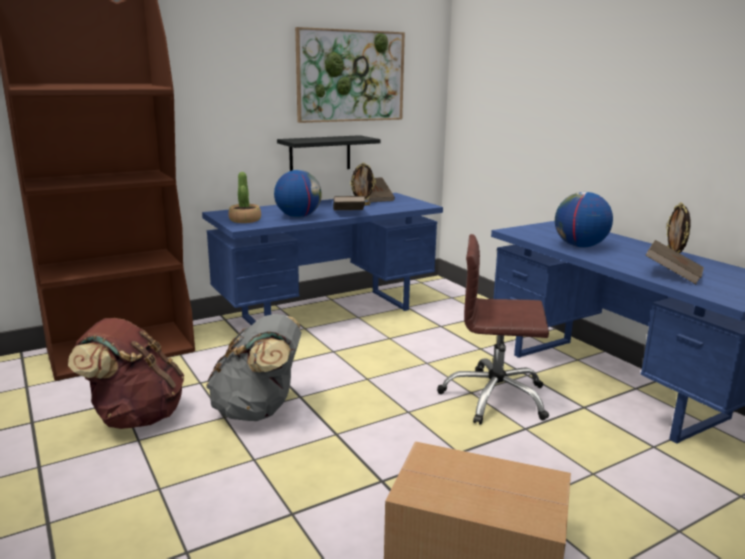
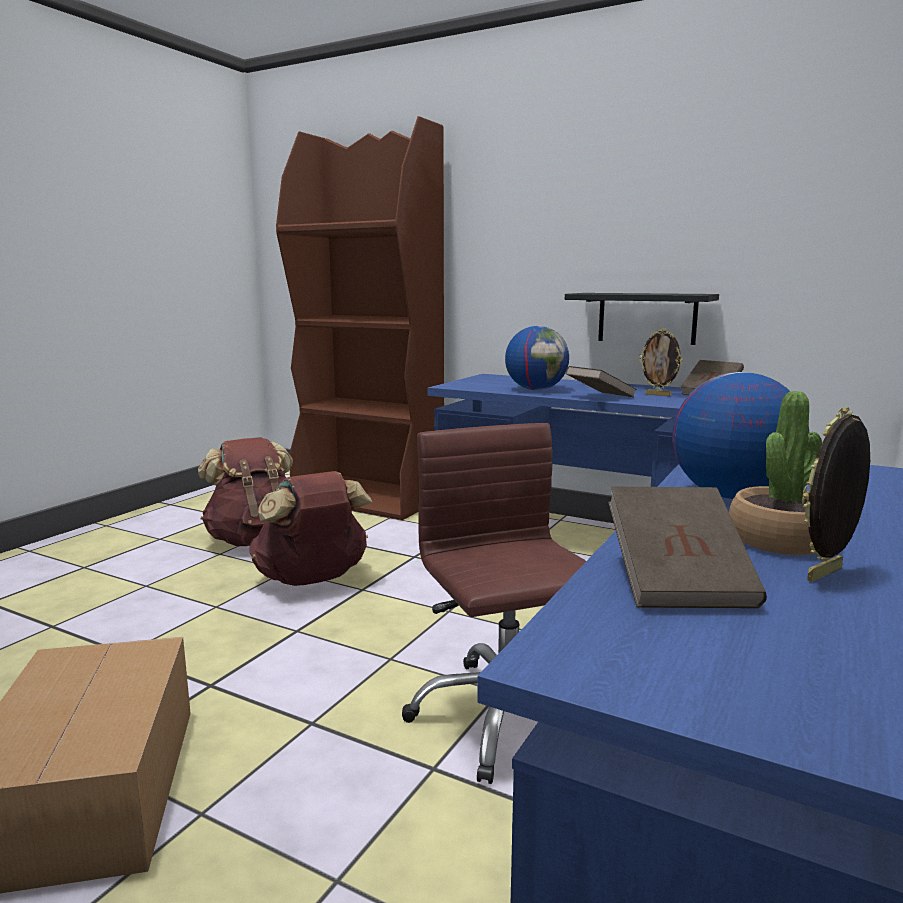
camera: 60 degrees right, 5 degrees down
(245, 220) = (479, 383): potted plant -> potted plant (780, 540)
(258, 410) = (313, 580): grey backpack -> brown backpack
(350, 76) = (708, 202): picture -> none

